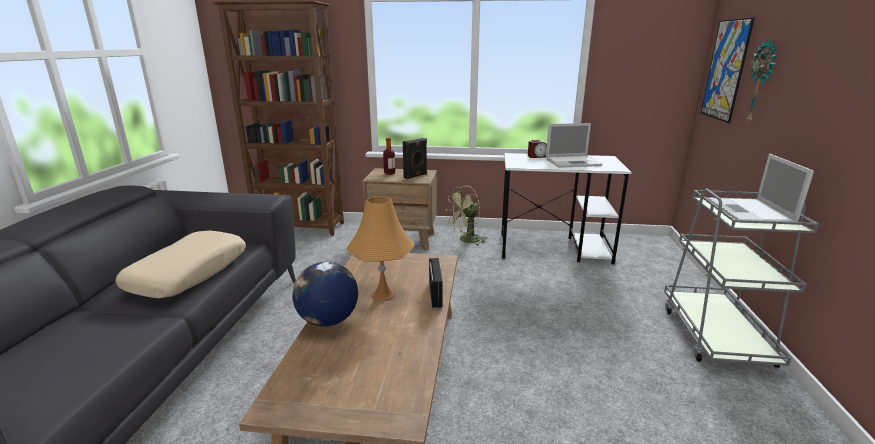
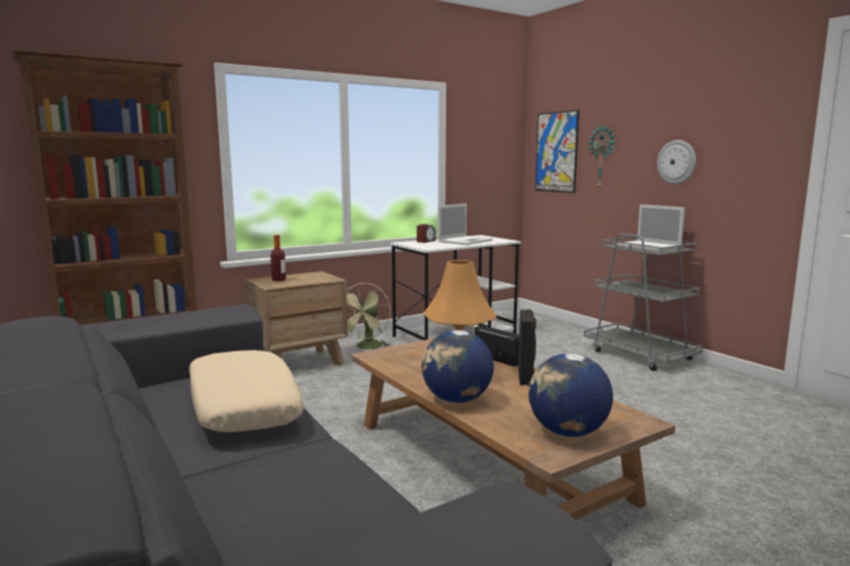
camera: 40 degrees left, 10 degrees down
(327, 393) = (567, 432): none -> globe
(416, 176) = (315, 277): black speaker -> black speaker (526, 377)
(832, 102) = (677, 162): none -> wall clock

